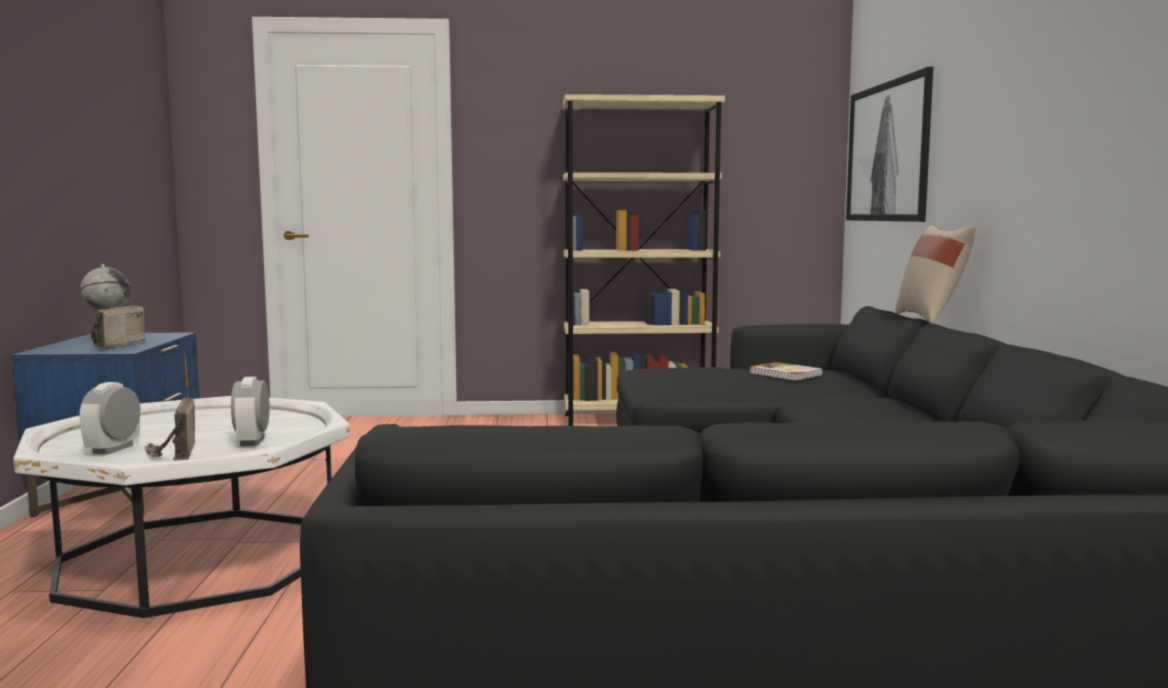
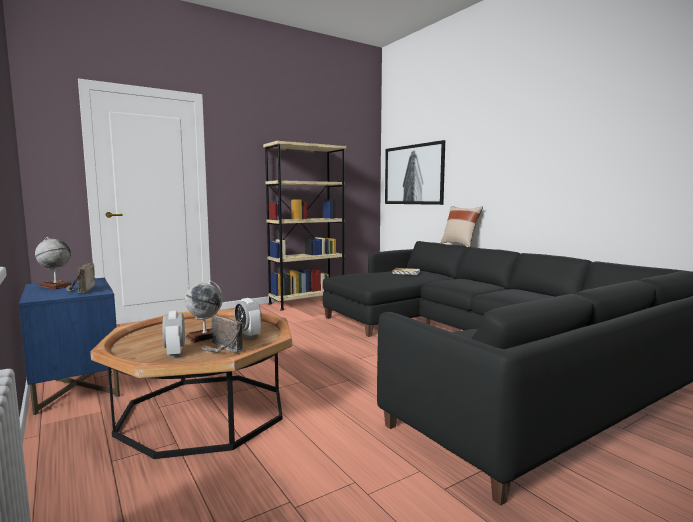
camera: 30 degrees left, 0 degrees up
(197, 559) = (204, 412): white coffee table -> brown coffee table
(199, 434) = (205, 336): none -> globe

